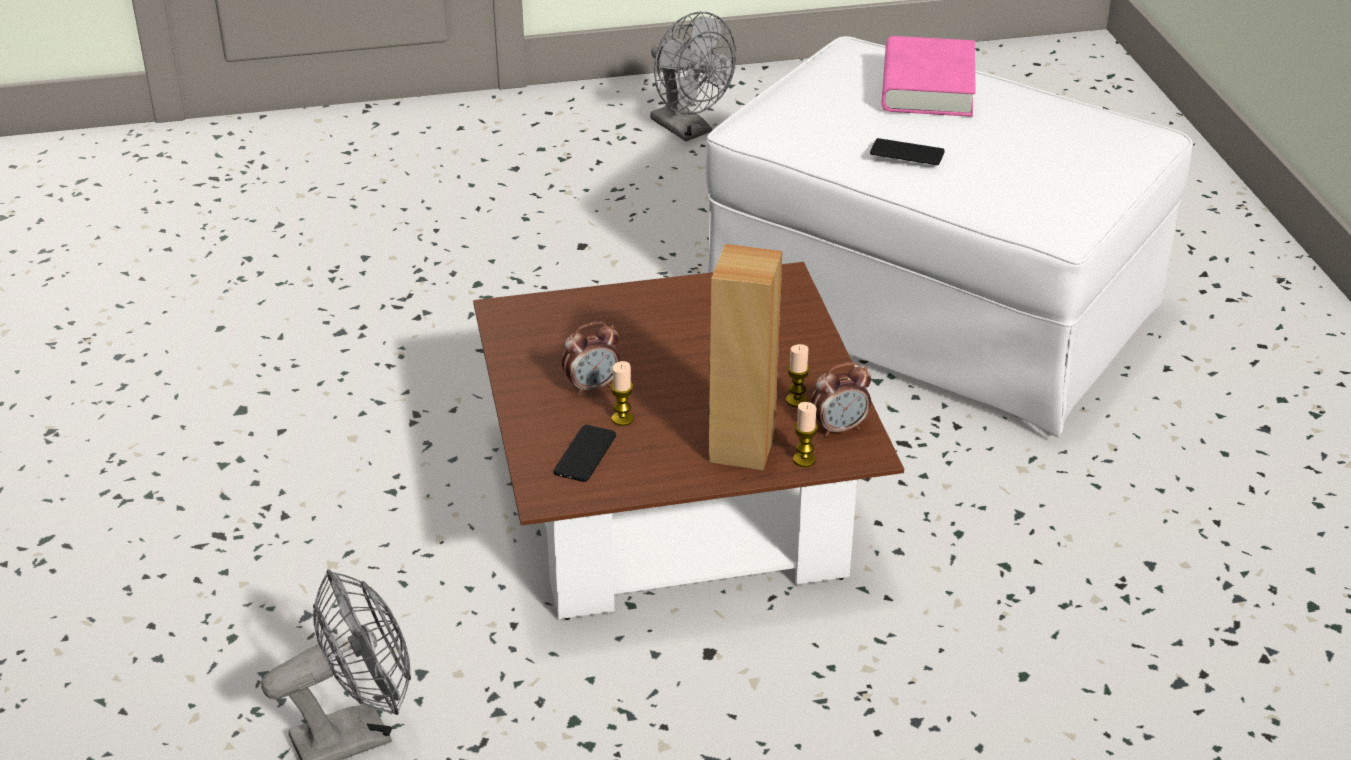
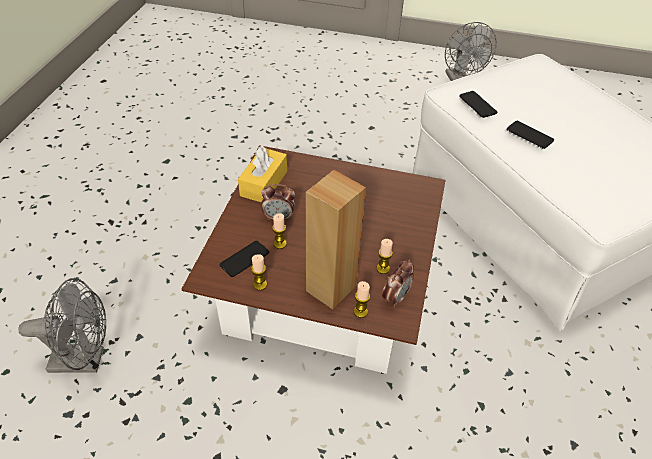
camera: 25 degrees right, 10 degrees up
(529, 349) = (264, 183): none -> yellow tissue box
(635, 476) = (260, 284): none -> candle
(805, 133) = (477, 104): none -> phone
(839, 428) = (395, 297): alarm clock -> alarm clock turned 60 degrees counterclockwise
(927, 87) = (568, 97): pink book -> none

